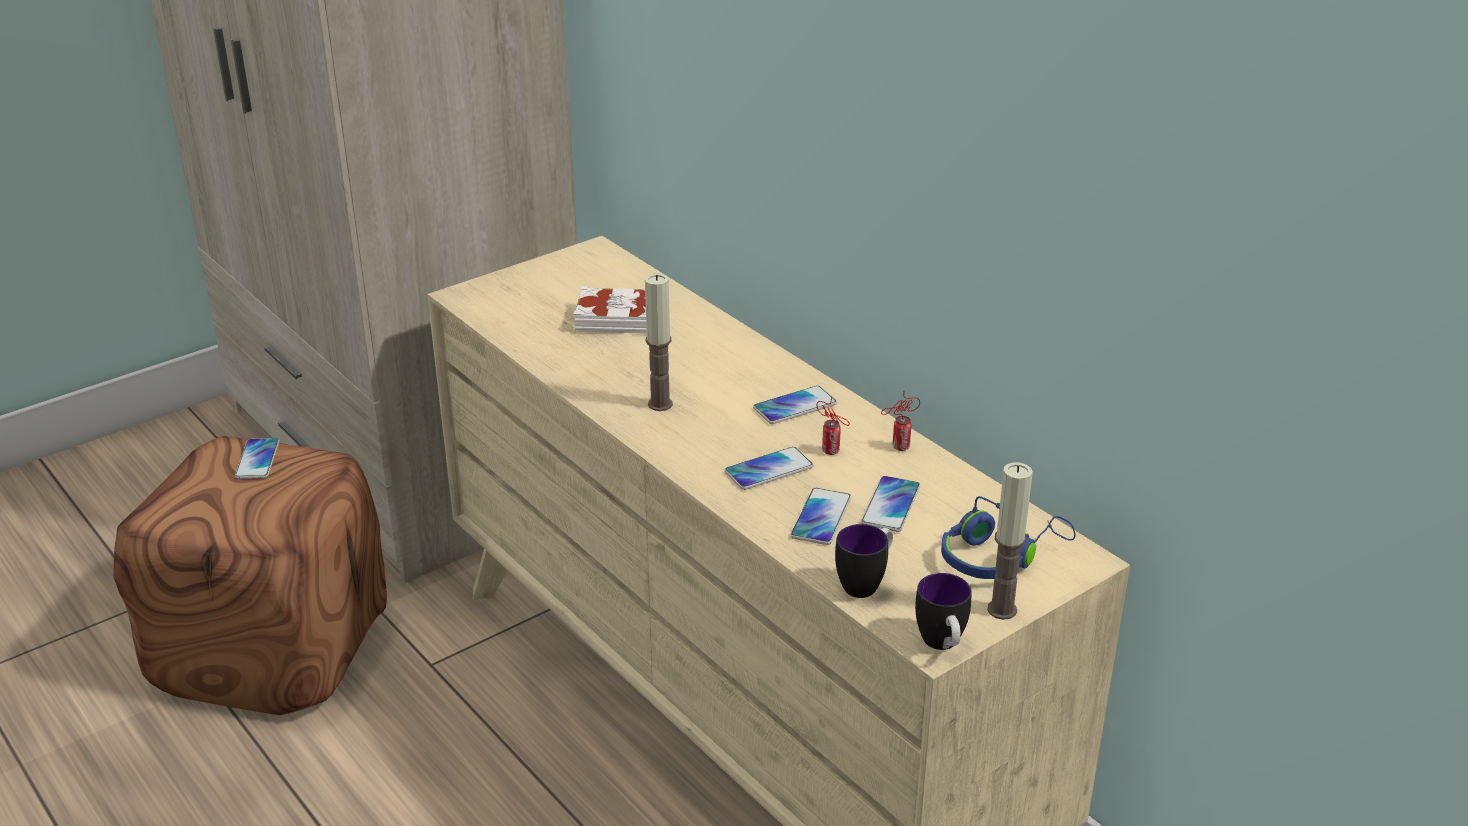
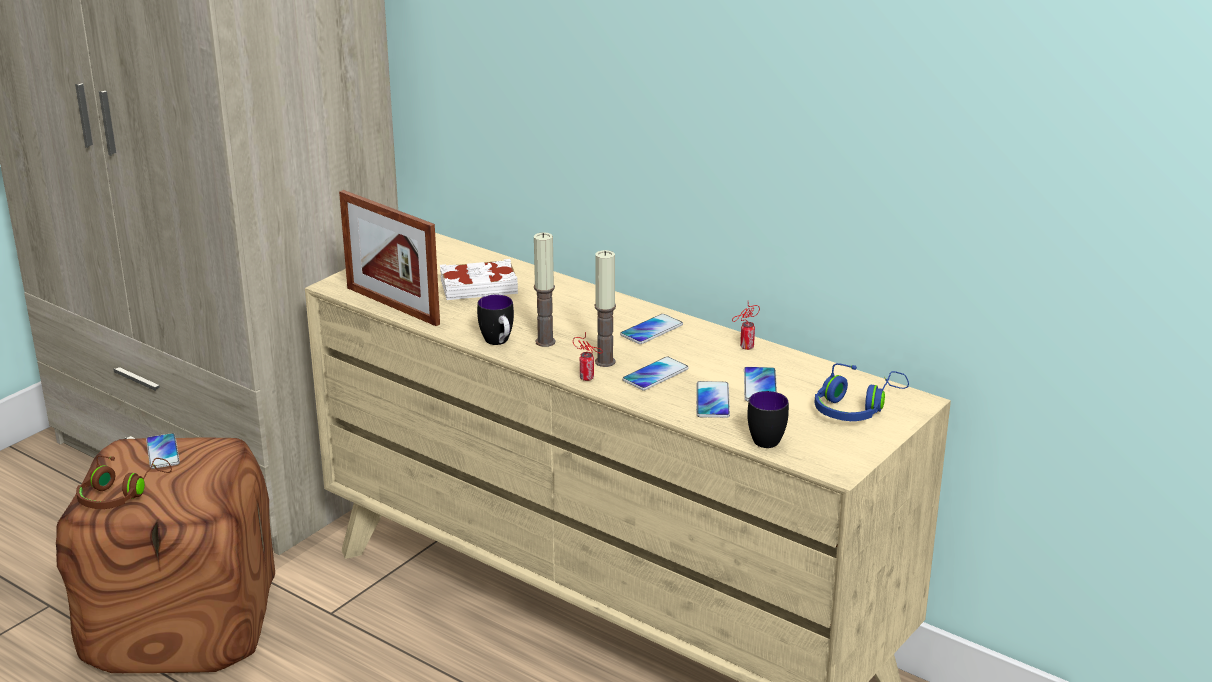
camera: 15 degrees left, 5 degrees down
(189, 506) = (121, 494): none -> brown headphones
(510, 330) = (392, 305): none -> picture frame
(832, 452) = (697, 357): can -> can (588, 378)
(942, 646) = (846, 469): mug -> mug (499, 343)
(1002, 610) = (876, 440): candle -> candle (605, 362)

